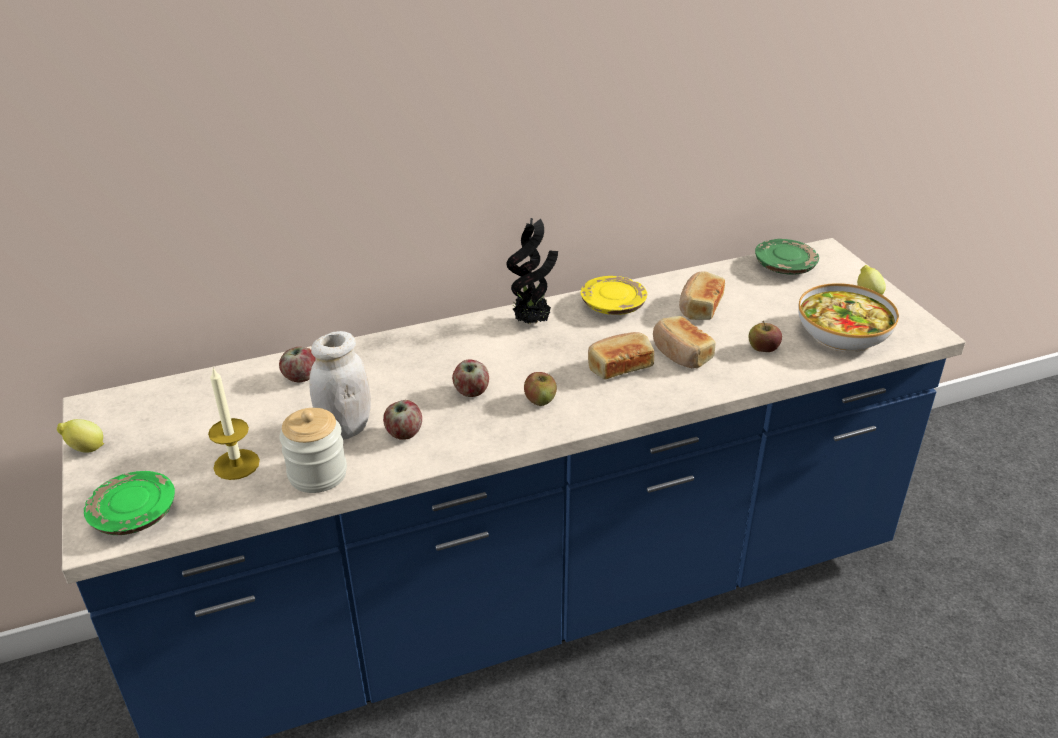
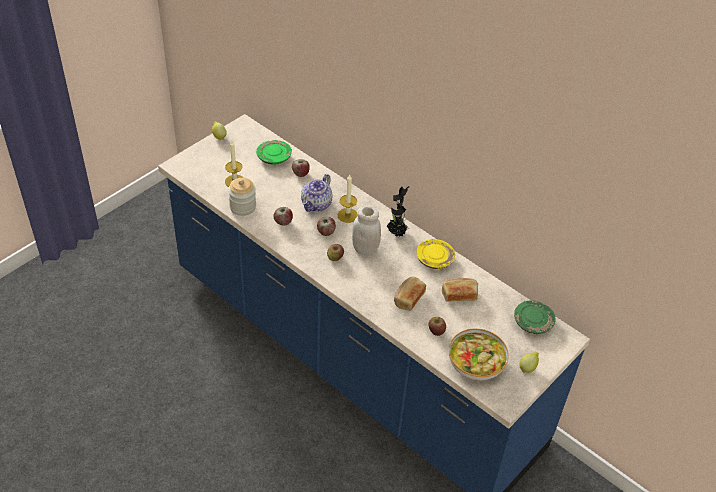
camera: 60 degrees right, 10 degrees up
(134, 515) = (192, 168): green plate -> green plate (274, 157)
(345, 428) = (275, 202): white jar -> white jar (365, 249)
(395, 382) = (316, 204): none -> teapot
(450, 357) = (347, 215): none -> candle
(619, 366) = (381, 278): bread -> none

